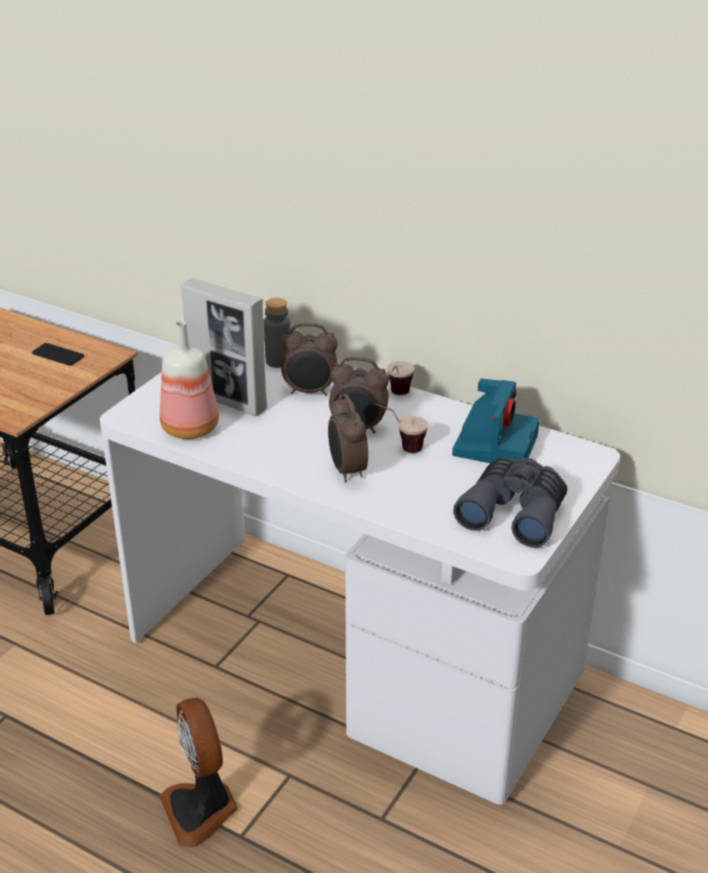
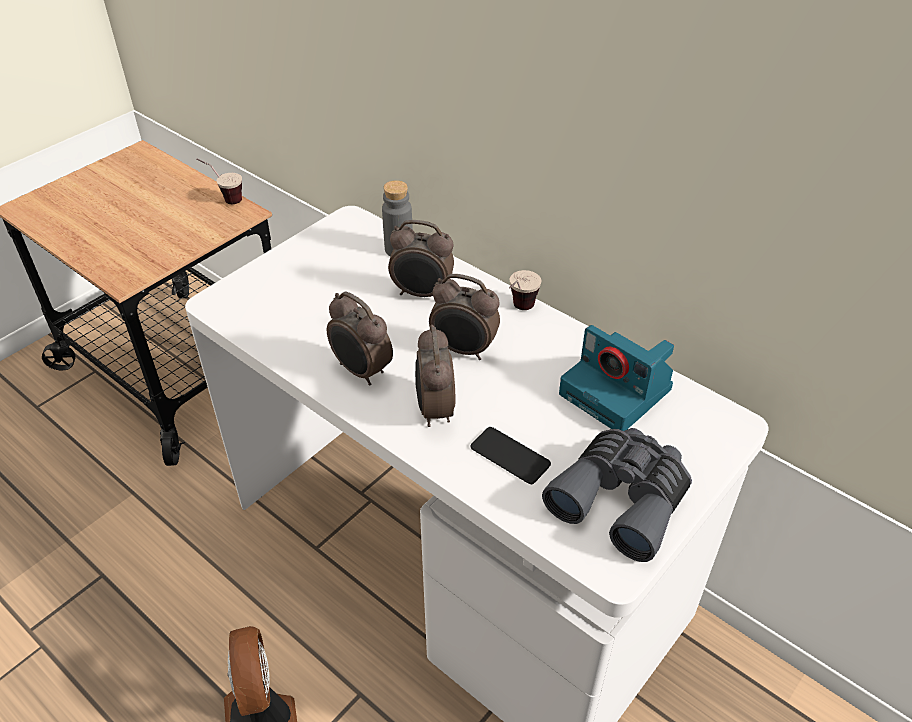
camera: 10 degrees right, 10 degrees up
(58, 355) = (191, 208): phone -> phone (510, 456)
(192, 428) = (279, 329): bottle -> none
(228, 401) = (329, 297): picture frame -> none
(275, 451) = (361, 371): none -> alarm clock
(400, 447) = (505, 383): cup -> cup (224, 198)
(495, 443) = (618, 392): camera -> camera turned 105 degrees clockwise

